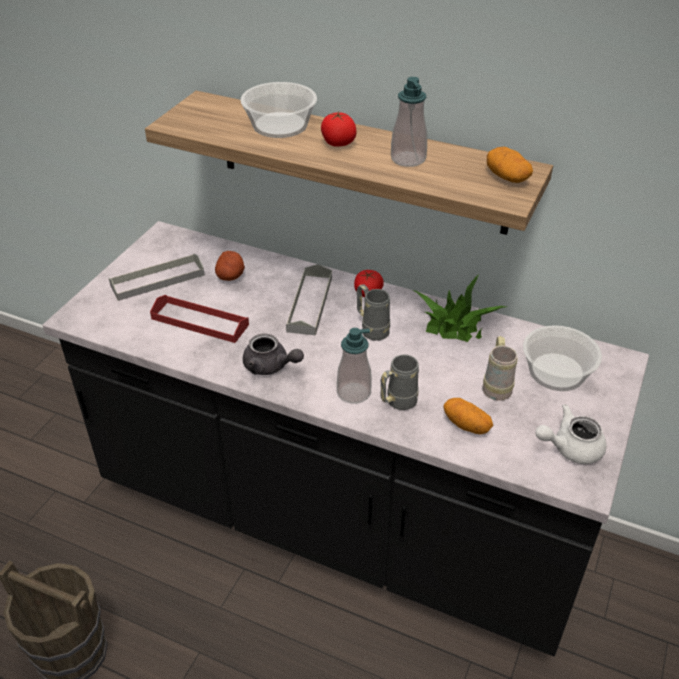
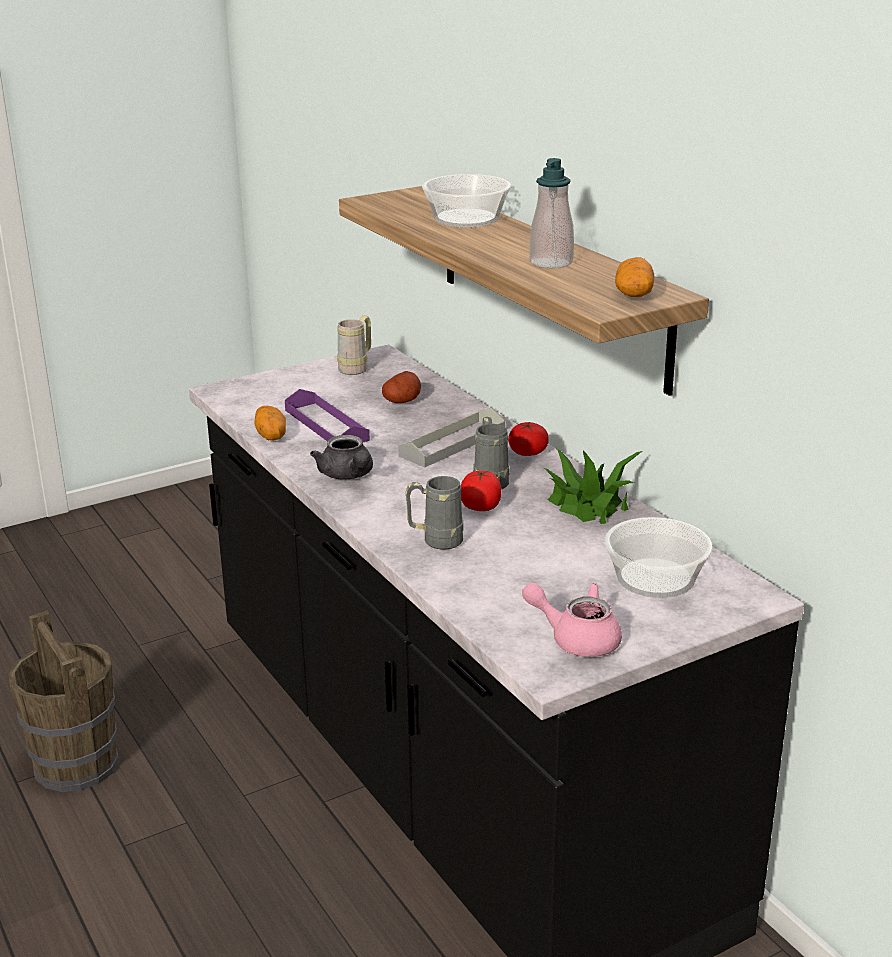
camera: 35 degrees right, 15 degrees down
(157, 280) = (328, 385): grey tray -> none
(200, 322) = (326, 425): red tray -> purple tray
(338, 143) = (500, 239): tomato -> tomato (480, 507)
(354, 392) = (402, 519): soap dispenser -> none
(466, 425) = (485, 581): potato -> potato (271, 435)
(496, 386) = (564, 565): beige mug -> beige mug (357, 368)
(570, 448) = (576, 638): white teapot -> pink teapot

